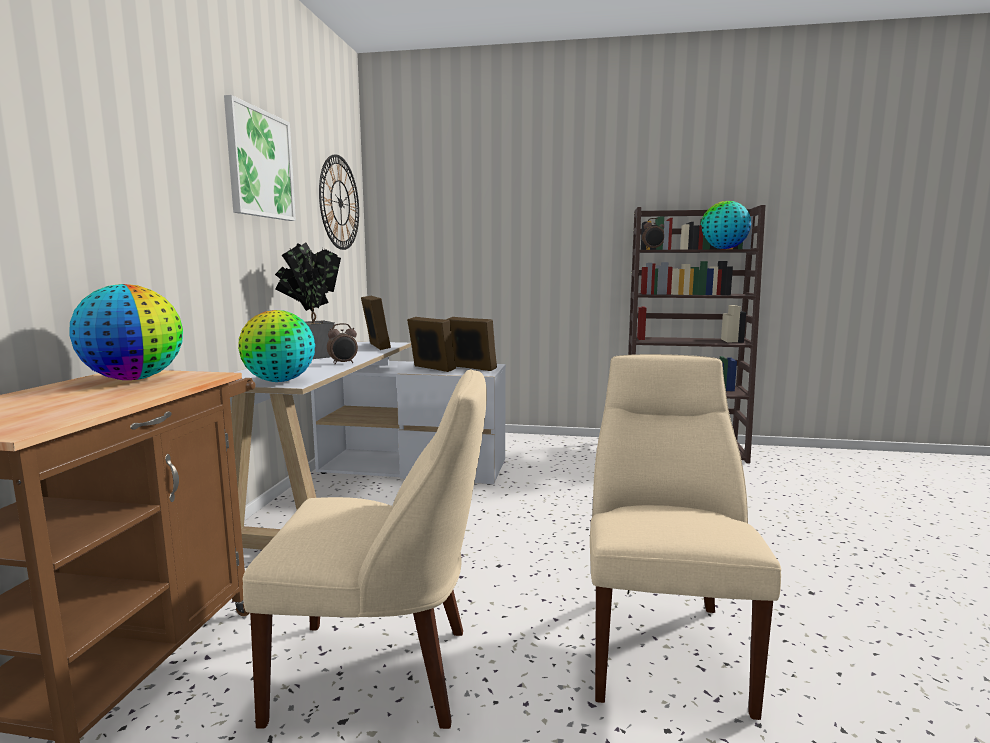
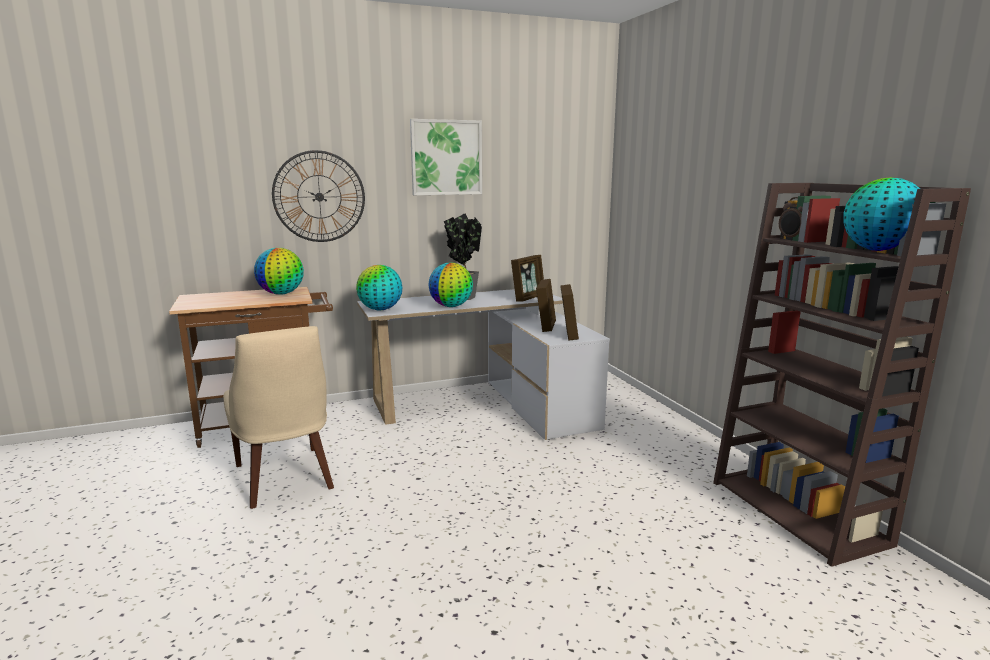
camera: 60 degrees right, 5 degrees up
(340, 203) = (562, 170): wall clock -> wall clock (319, 196)
(343, 363) = (451, 306): alarm clock -> globe
(662, 643) = (360, 560): beige chair -> none

